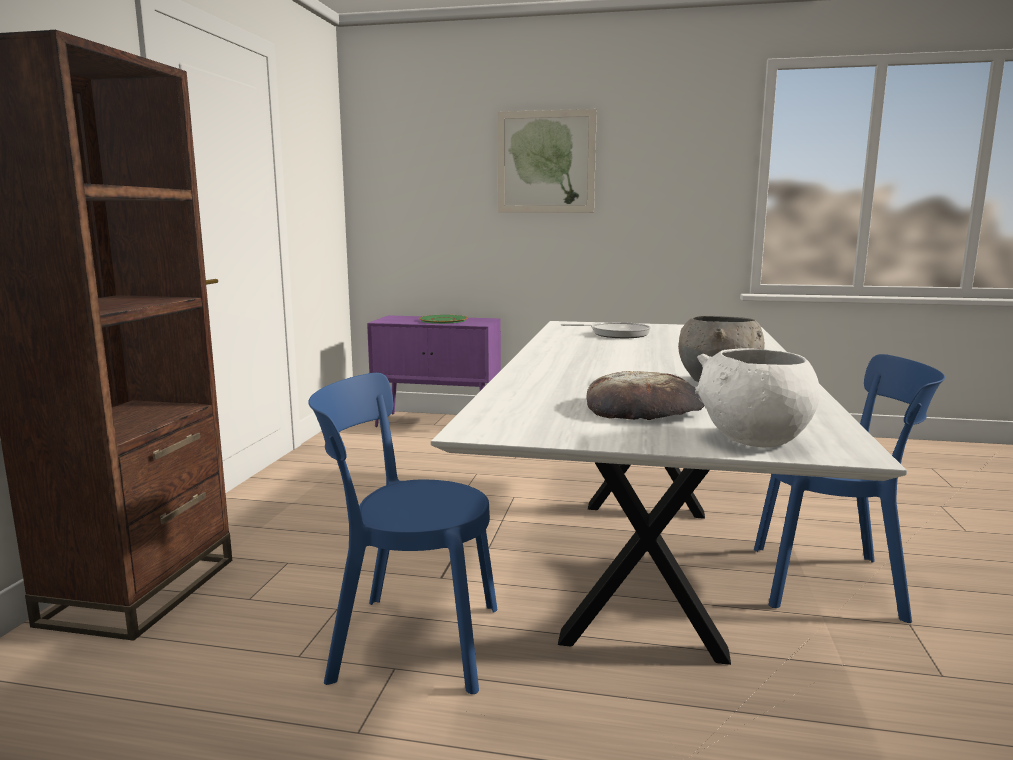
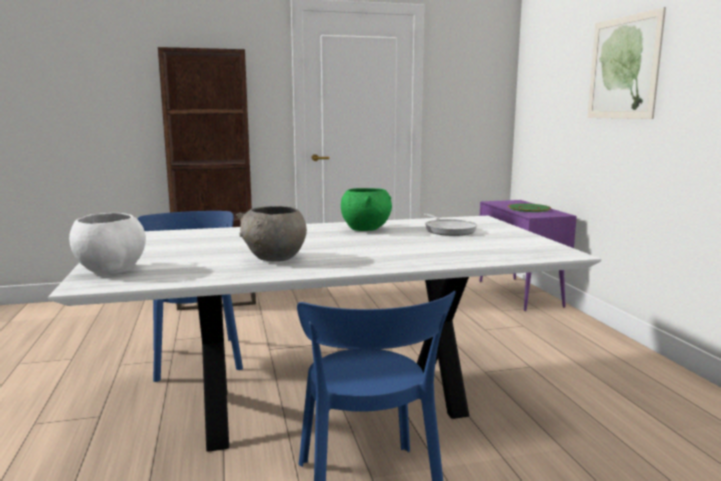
camera: 65 degrees right, 0 degrees up
(581, 349) = (366, 229): none -> green bowl
(644, 408) = (182, 251): bread -> none

